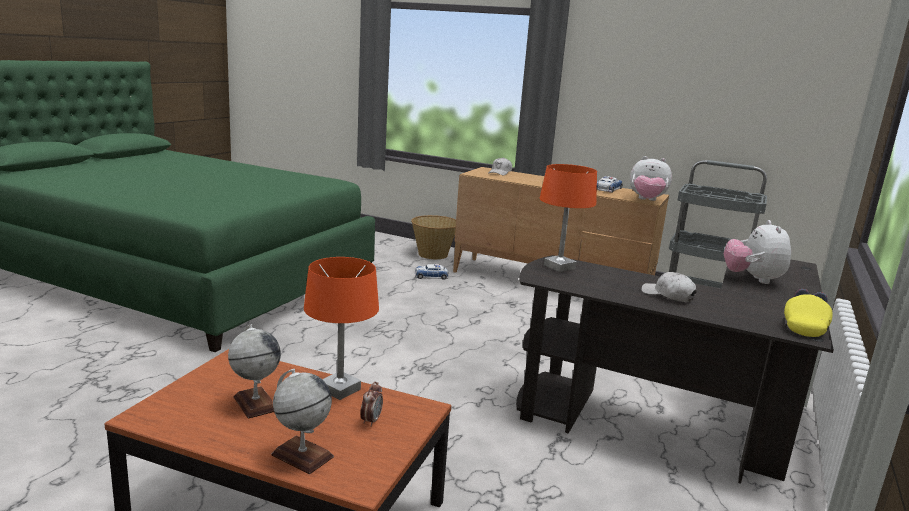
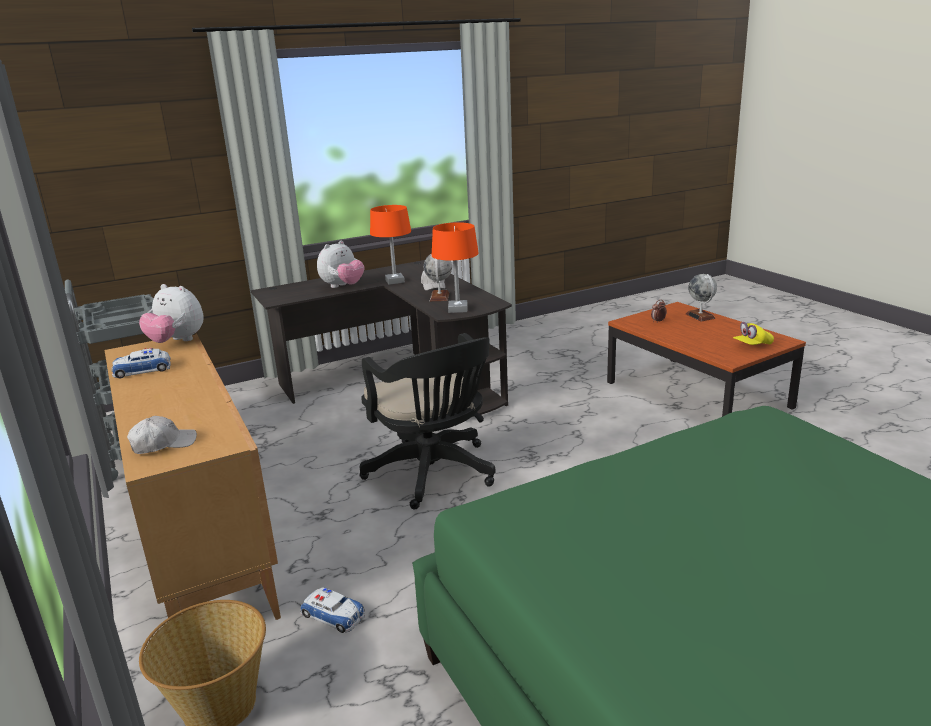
camera: 140 degrees left, 5 degrees up
(255, 403) = (719, 336): globe -> globe (439, 297)
(340, 389) = (666, 335): orange table lamp -> orange table lamp (394, 281)
(482, 337) = (434, 475): none -> black office chair
(647, 200) = (177, 342): plush toy -> plush toy turned 150 degrees clockwise
(804, 327) = (407, 265): yellow cap -> yellow cap (752, 345)

